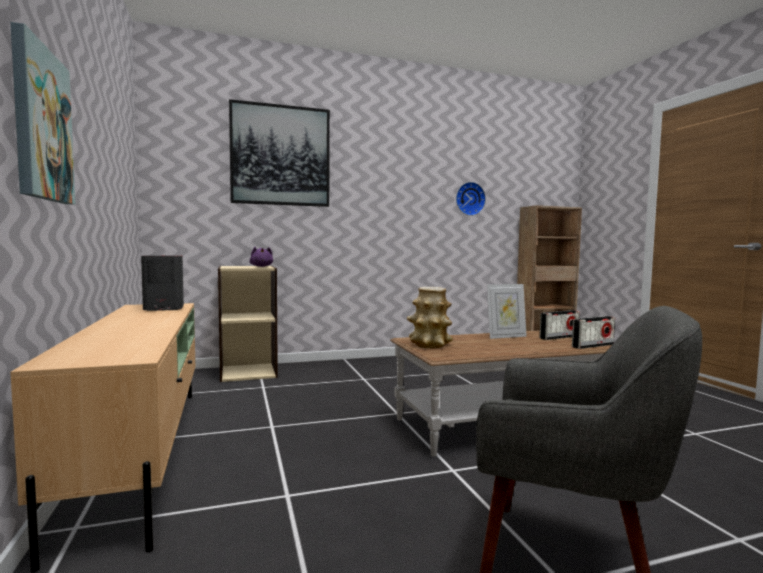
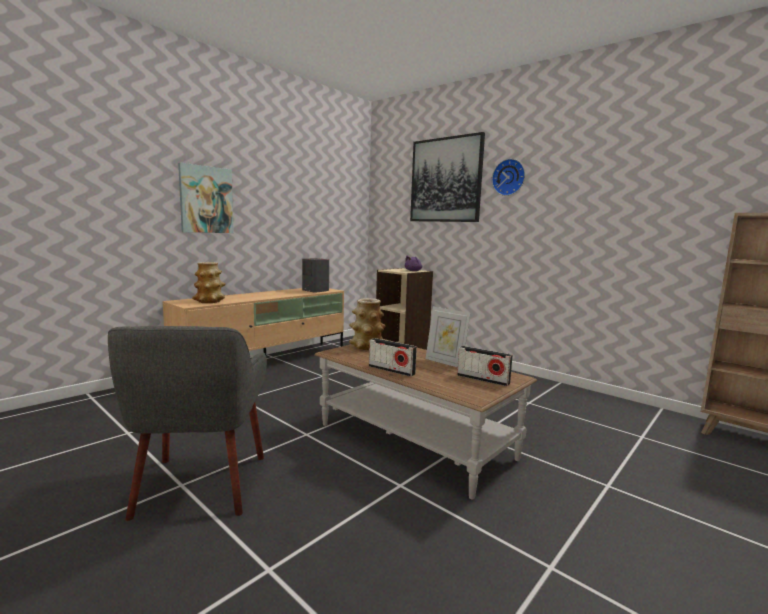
camera: 60 degrees right, 5 degrees up
(123, 347) = (210, 301): none -> vase
(469, 199) = (644, 206): wall clock -> wall clock (509, 177)
(593, 346) = (461, 393): radio -> radio (391, 370)

